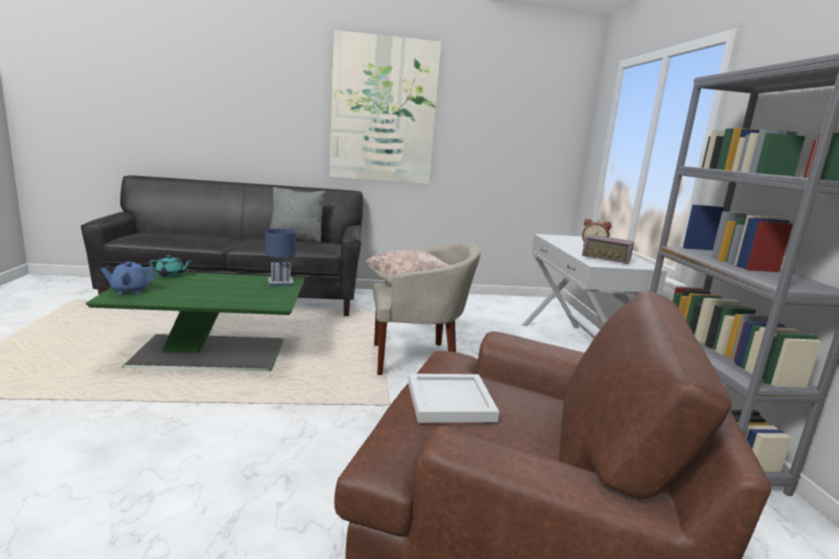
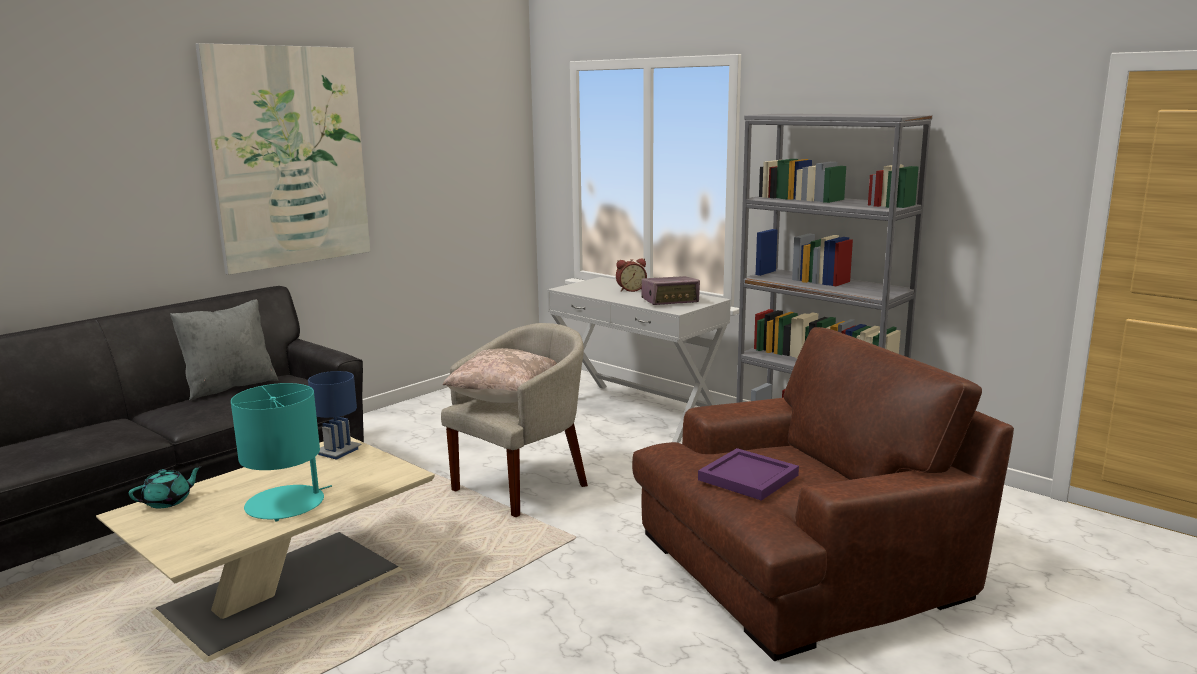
camera: 40 degrees left, 0 degrees up
(130, 290) = (181, 540): blue teapot -> none
(200, 294) = (286, 504): none -> turquoise table lamp
(212, 353) = (285, 588): green coffee table -> beige coffee table
(451, 402) = (750, 477): white tray -> purple tray

